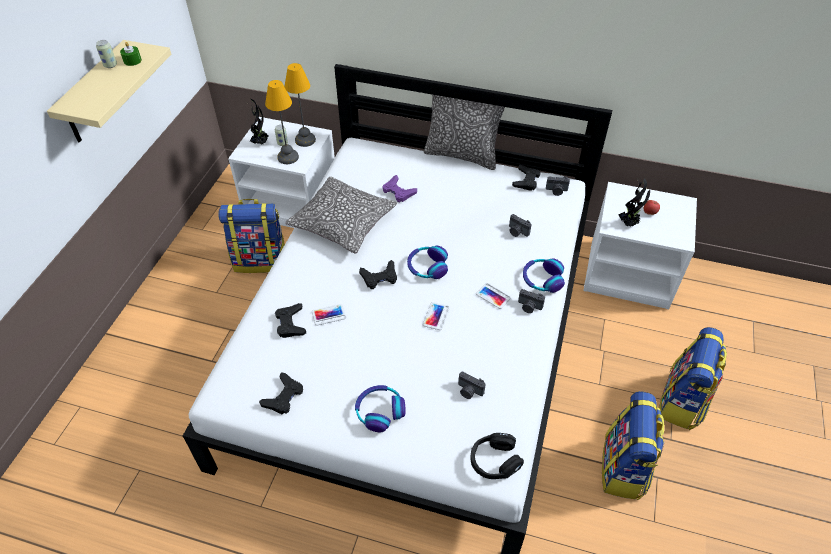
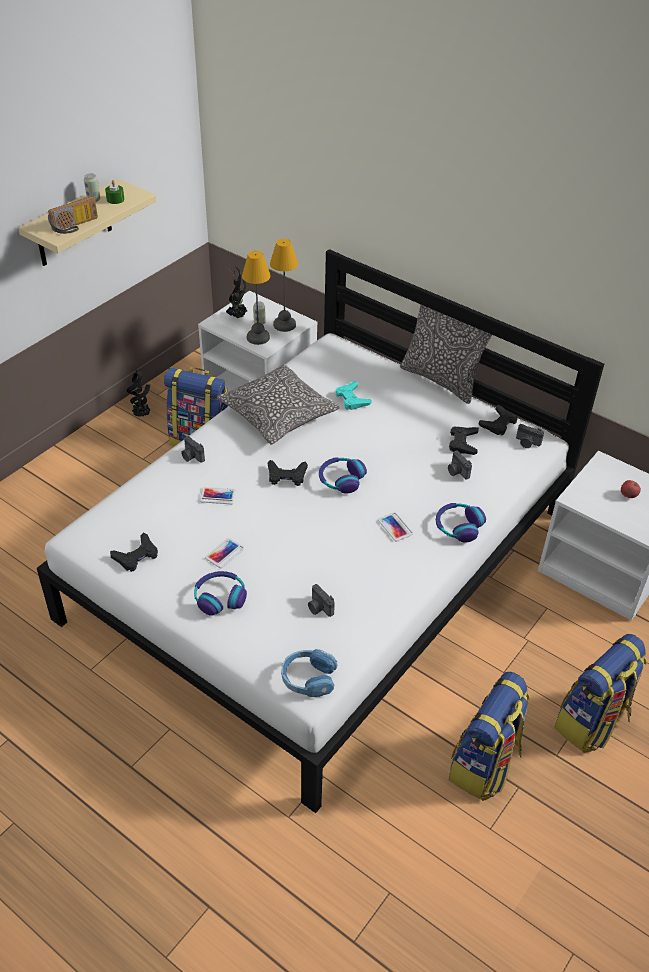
camera: 20 degrees right, 5 degrees down
(106, 96) = (75, 226): none -> radio
(290, 323) = (176, 493): black game controller -> black game controller (463, 443)
(398, 192) = (352, 399): purple game controller -> turquoise game controller
(436, 316) = (324, 528): phone -> phone (224, 553)
(494, 461) = (308, 679): black headphones -> blue headphones
(529, 307) = (428, 549): camera -> camera (192, 457)
(629, 223) = (596, 500): potted plant -> potted plant (142, 415)

